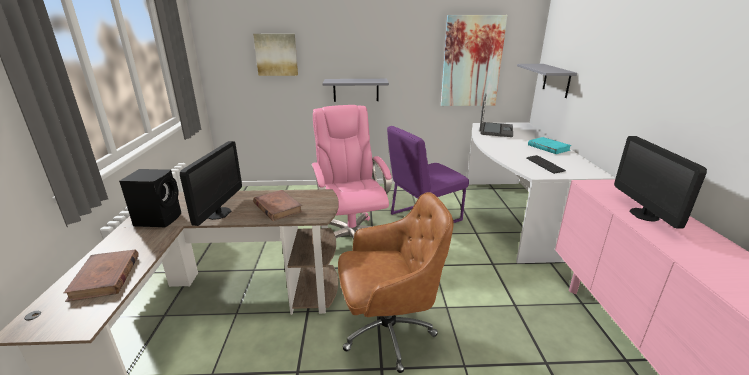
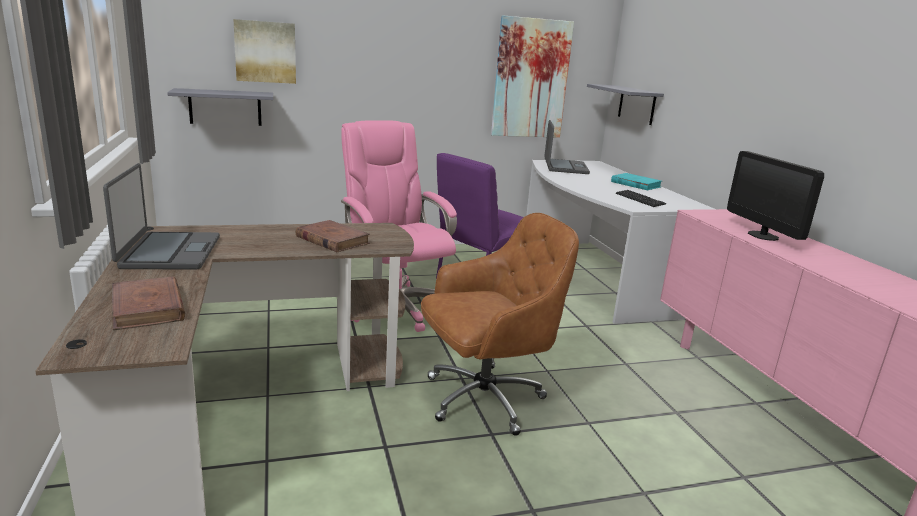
camera: 15 degrees left, 5 degrees down
(159, 219) = (169, 252): black speaker -> laptop
(218, 213) = (253, 246): monitor -> none
(356, 90) = (378, 108): grey shelf -> grey shelf (225, 107)

